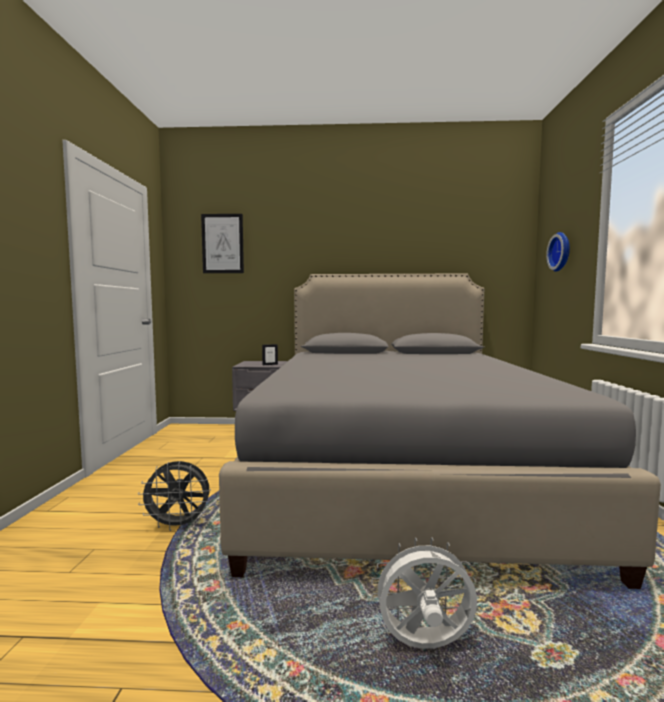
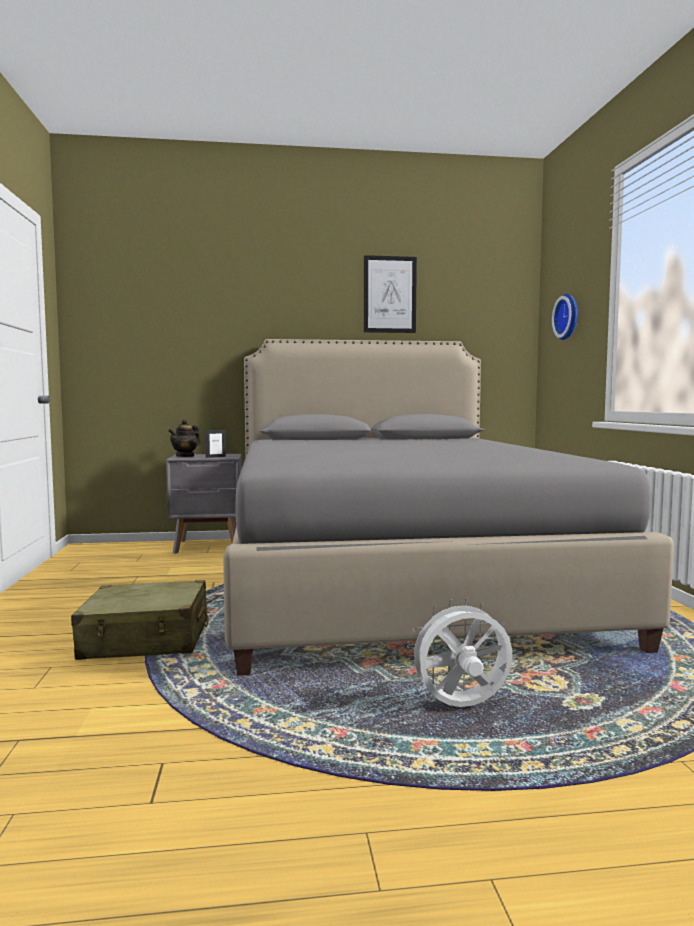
camera: 10 degrees left, 0 degrees up
(178, 525) = (146, 640): grey fan -> beige suitcase
(222, 243) = (143, 296): picture -> picture (389, 294)
(249, 363) = (185, 456): none -> teapot

